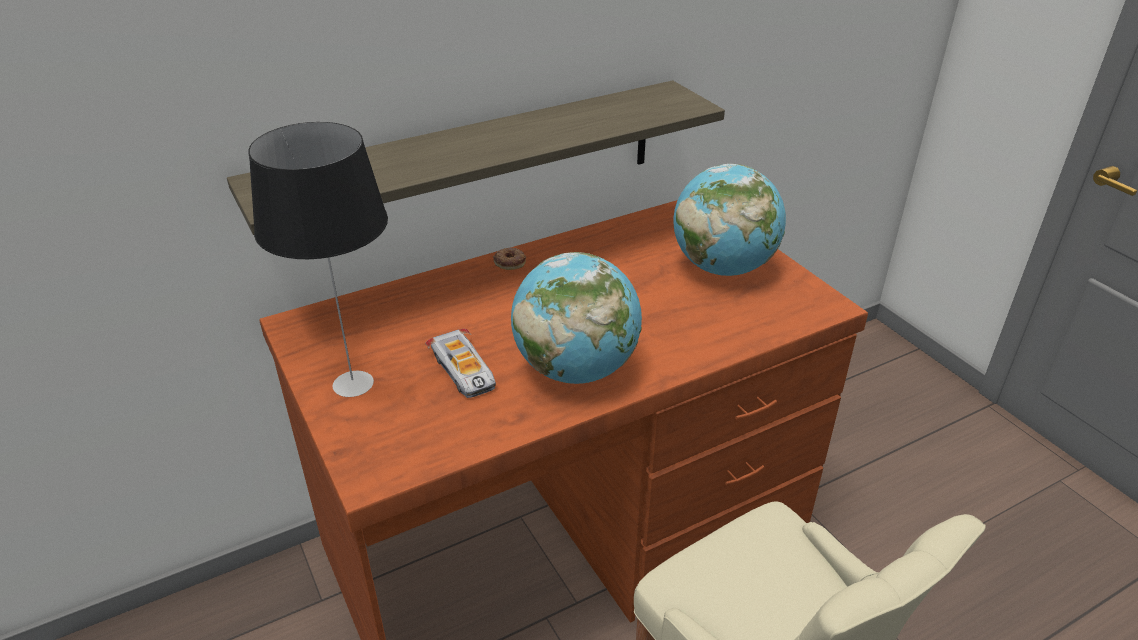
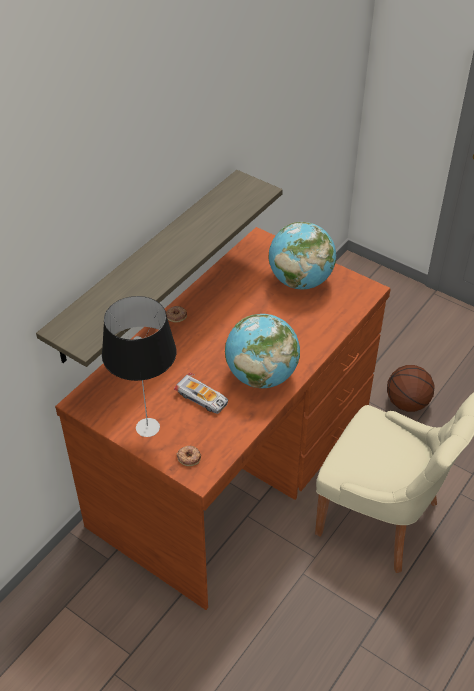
camera: 25 degrees left, 10 degrees up
(376, 445) = (189, 457): none -> donut
(882, 543) = (407, 403): none -> basketball

